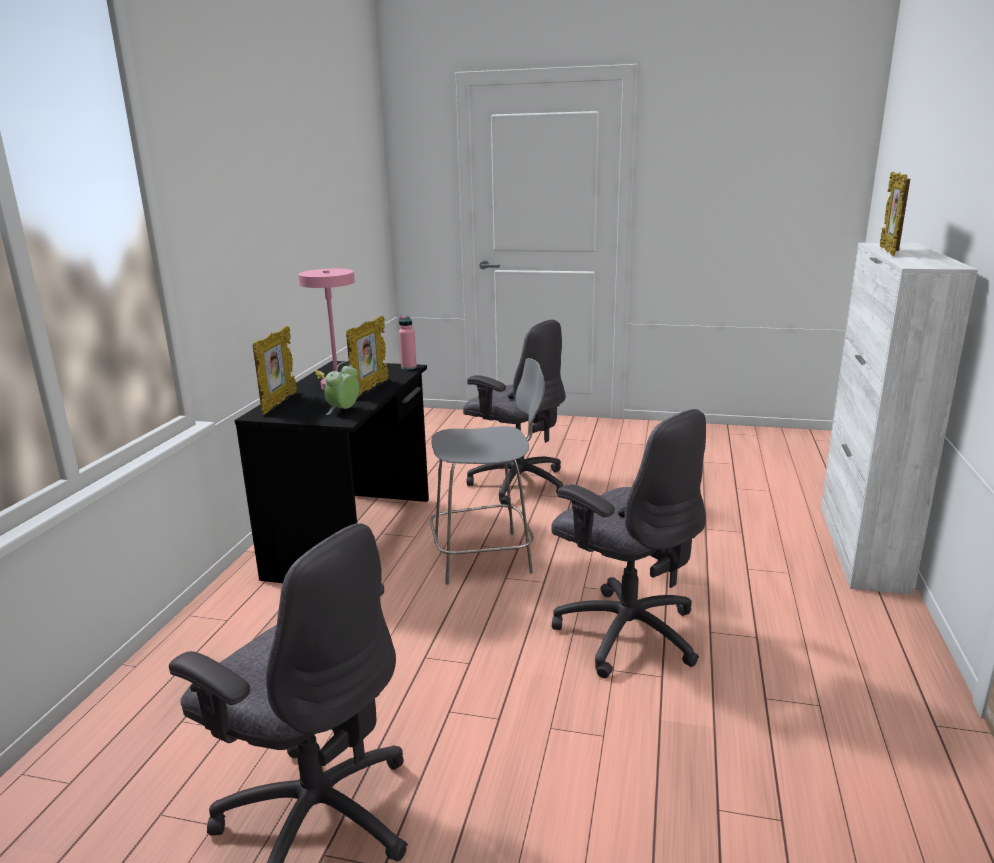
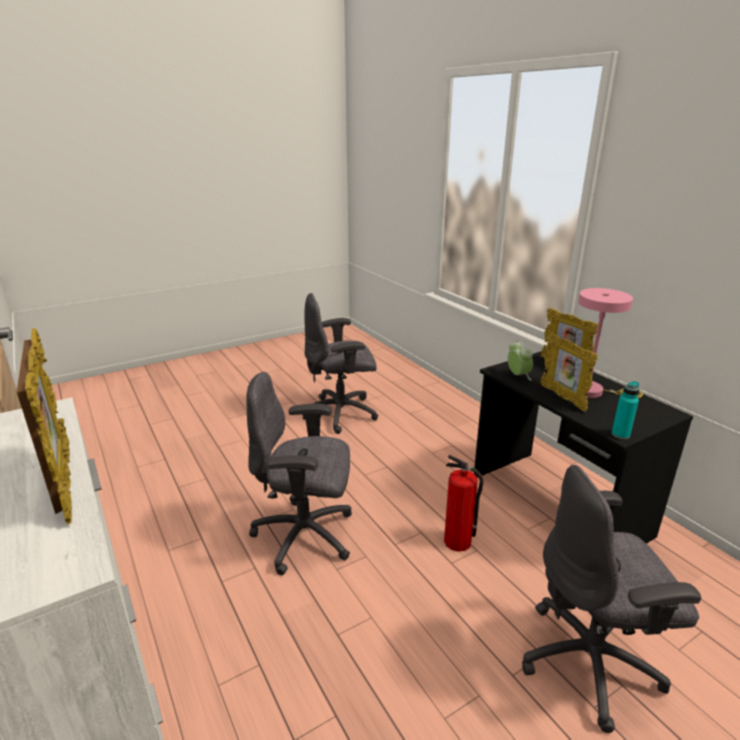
camera: 135 degrees right, 5 degrees up
(408, 367) = (620, 434): pink bottle -> turquoise bottle
(486, 556) = (458, 542): grey chair -> fire extinguisher

